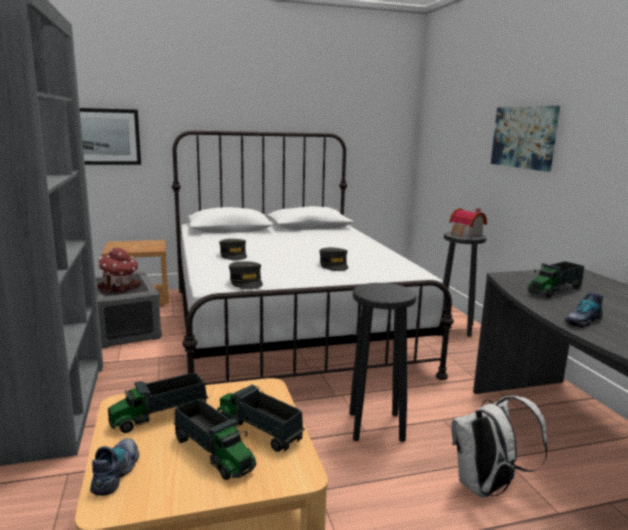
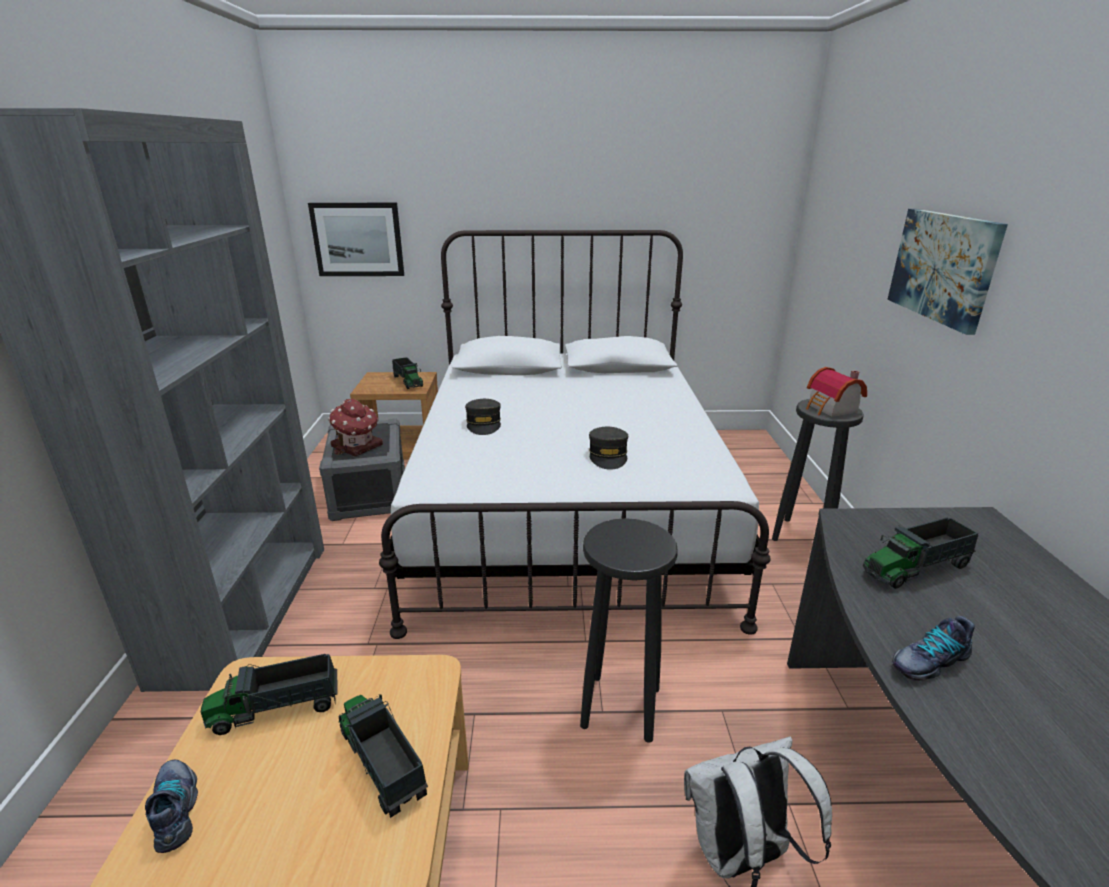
camera: 15 degrees right, 10 degrees up
(117, 471) = (176, 808): shoe -> shoe turned 45 degrees counterclockwise
(214, 453) = (305, 797): toy truck -> toy truck (408, 381)
(246, 282) = (468, 485): grey cap -> none

